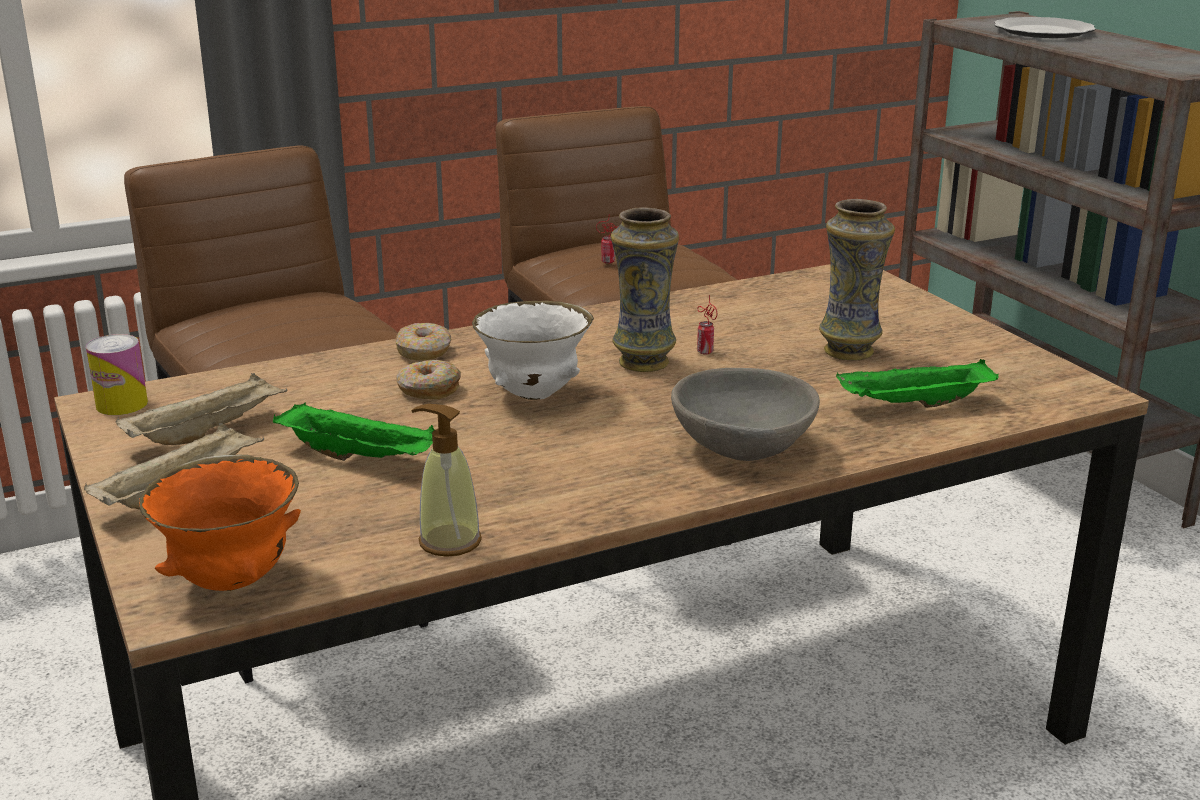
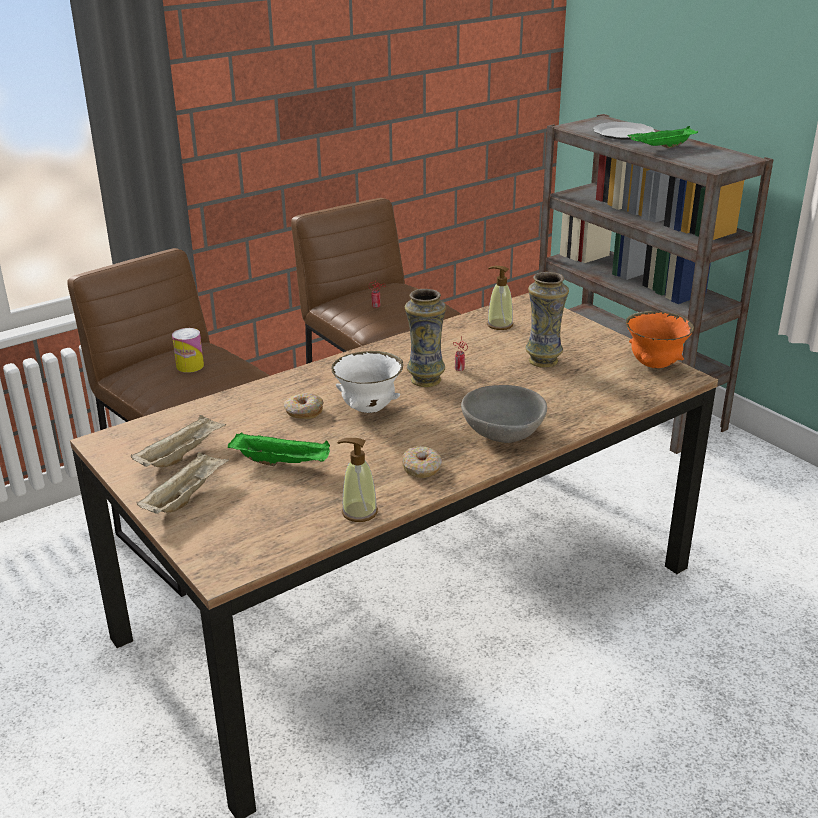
camera: 10 degrees left, 5 degrees up
(122, 404) = (117, 441): can -> can (190, 366)
(232, 581) = (245, 551): orange bowl -> orange bowl (654, 365)
(424, 352) = (289, 385): donut -> donut (421, 468)
(793, 298) = (499, 325): none -> soap dispenser
(914, 405) = (590, 395): green tray -> green tray (661, 148)

